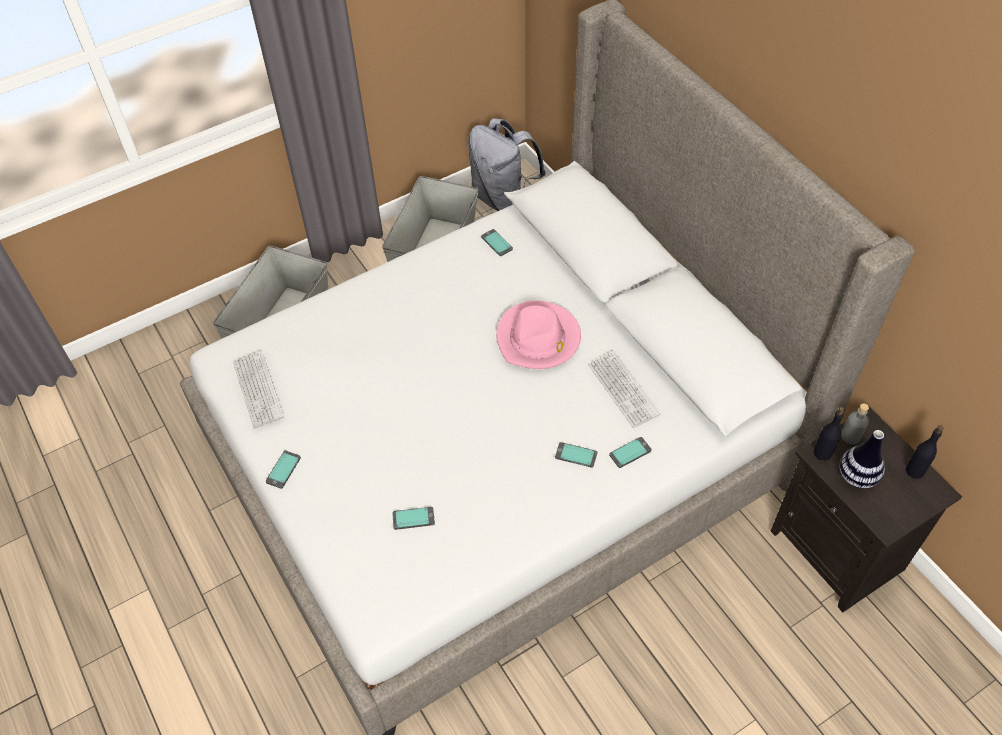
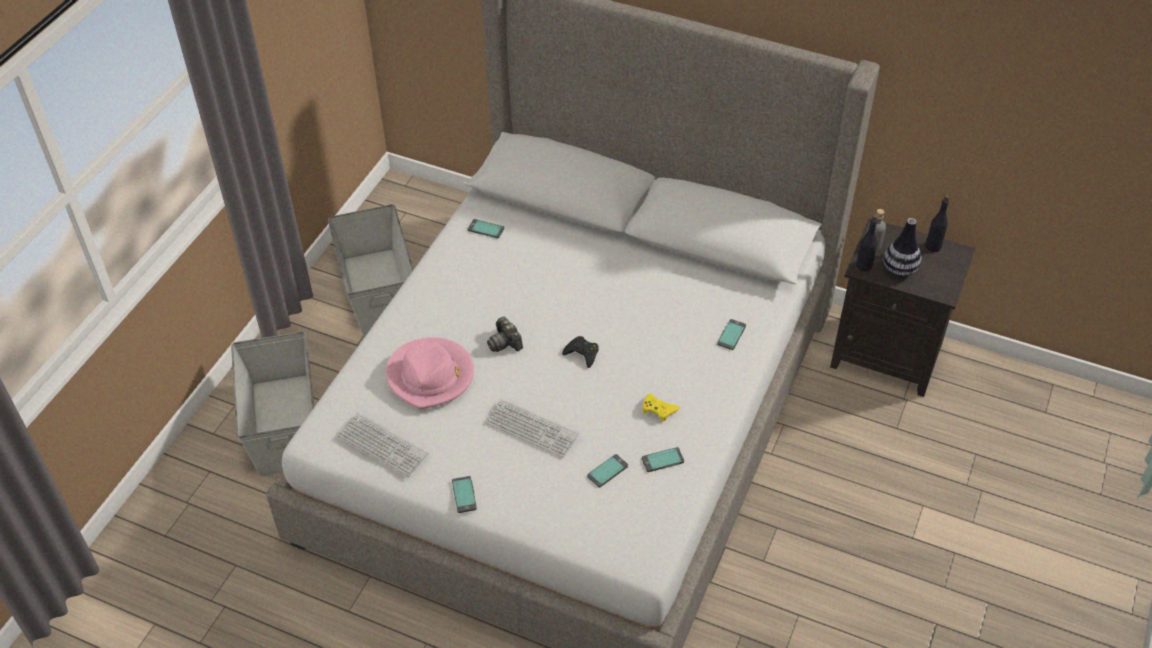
camera: 35 degrees left, 5 degrees down
(426, 353) = (505, 342): none -> camera
(482, 398) = (582, 354): none -> black game controller
(503, 199) = (400, 212): grey backpack -> none
(504, 487) = (658, 410): none -> yellow game controller
(538, 339) = (588, 287): pink hat -> pink hat (431, 375)
(576, 455) = (693, 358): phone -> phone (662, 460)
(623, 390) = (687, 292): keyboard -> keyboard (532, 429)

